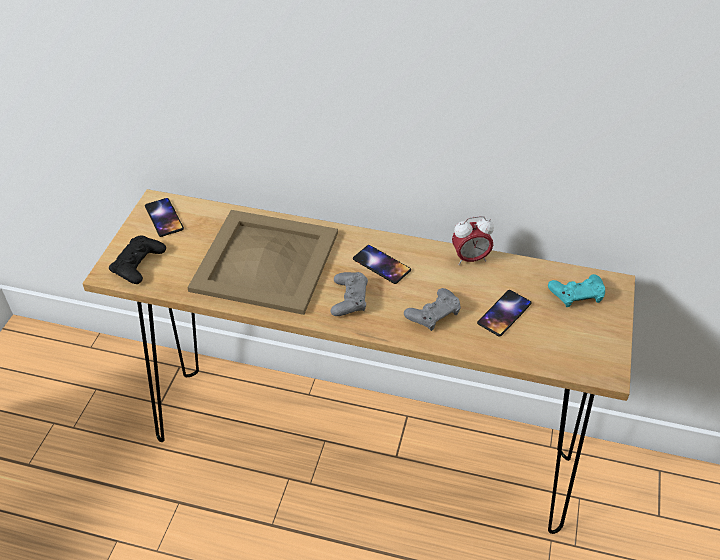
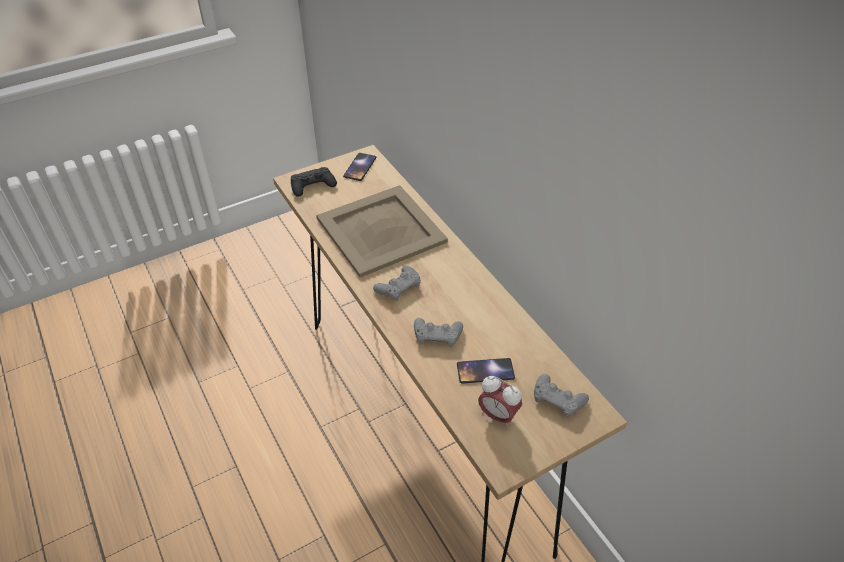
camera: 45 degrees right, 0 degrees up
(381, 264) = (447, 281): phone -> none
(470, 259) = (513, 319): alarm clock -> alarm clock (497, 415)
(577, 294) = (558, 399): turquoise game controller -> grey game controller

